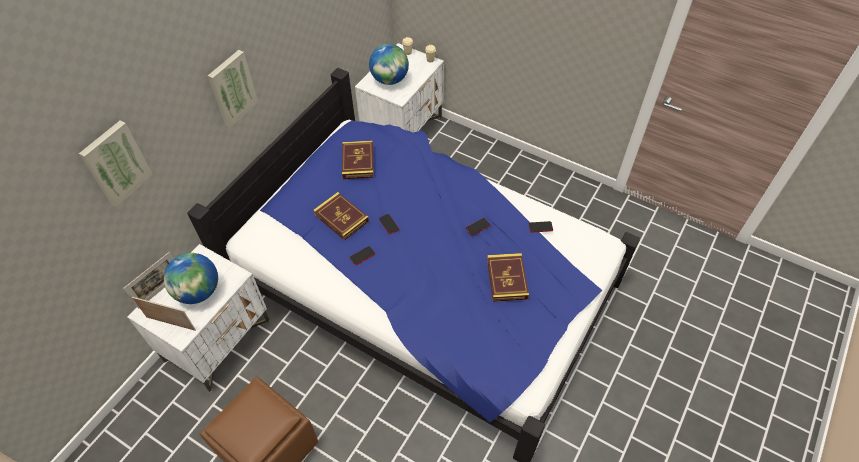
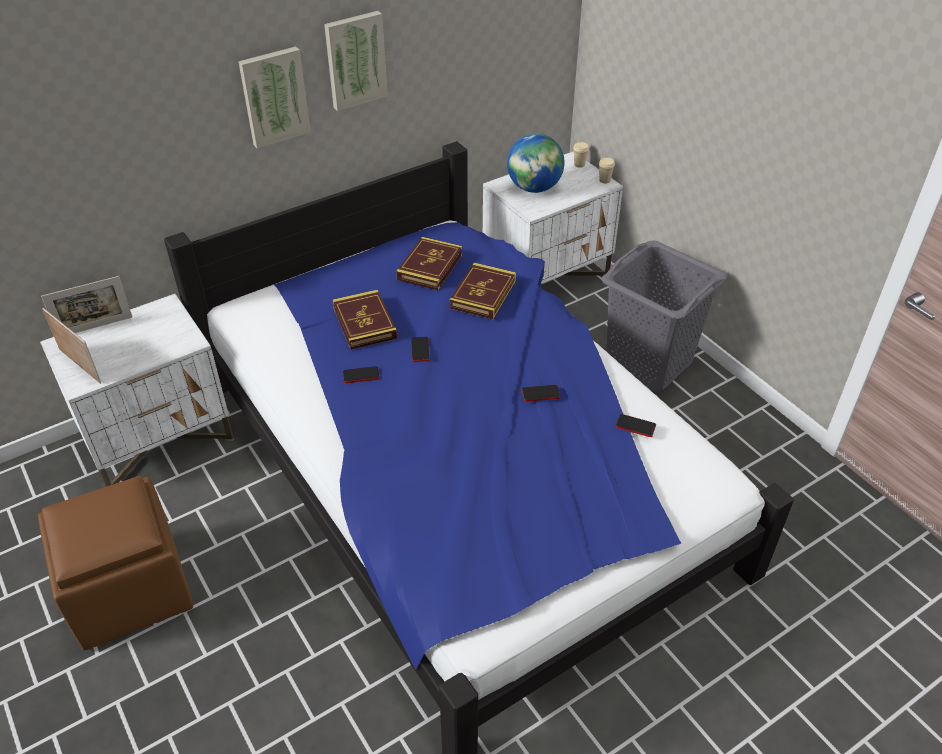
camera: 25 degrees right, 10 degrees down
(115, 163) = (71, 119): picture -> picture (355, 60)
(198, 291) = (135, 343): globe -> none
(495, 169) = (648, 362): none -> grey laundry basket
(507, 279) = (540, 473): book -> book (483, 294)

